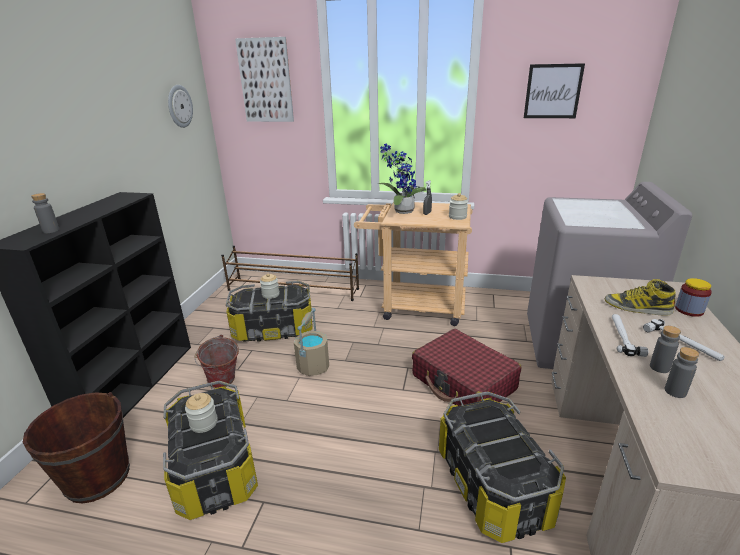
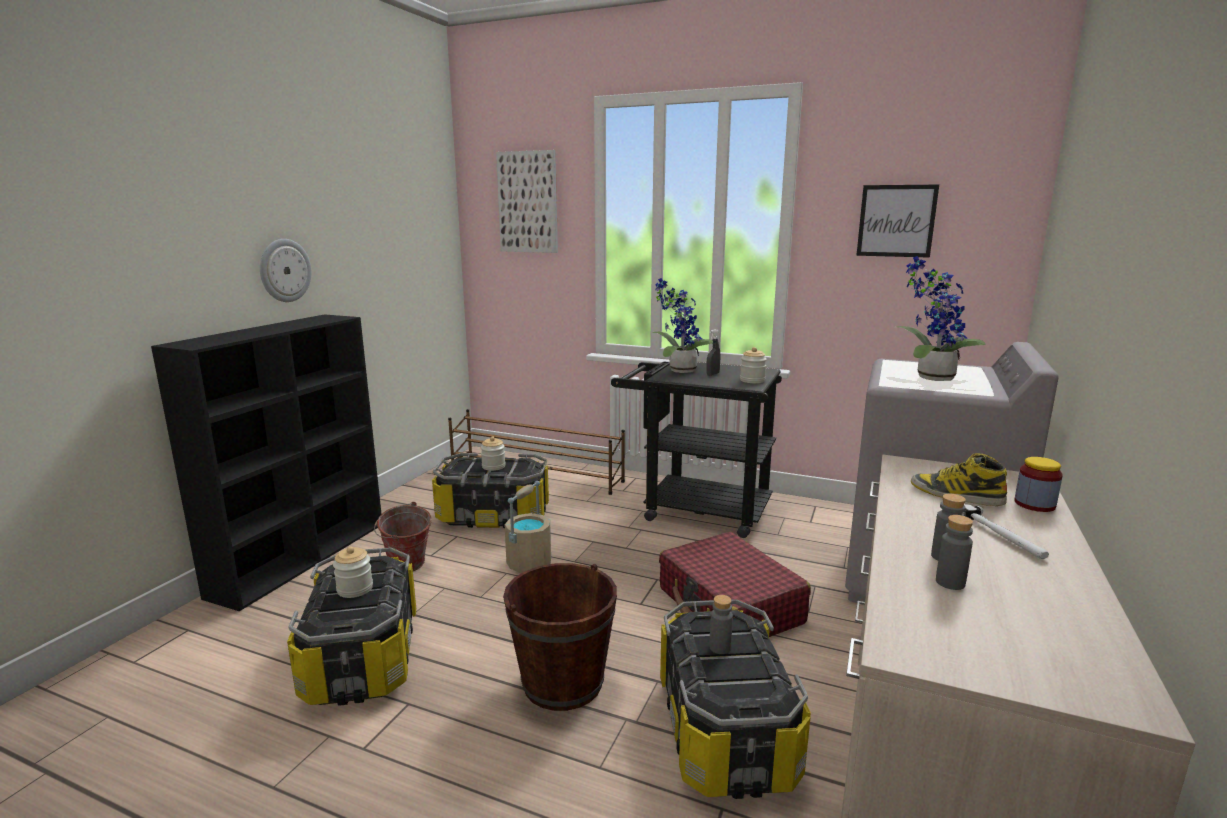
camera: 10 degrees right, 10 degrees down
(51, 231) = (229, 338): grey bottle -> grey bottle (720, 647)
(98, 477) = (222, 648): brown bucket -> brown bucket (563, 683)
(179, 106) = (418, 227): wall clock -> wall clock (284, 270)
(415, 306) = (695, 509): beige cart -> black cart
(593, 213) = (930, 377): none -> potted plant
(623, 336) = (913, 522): hammer -> none

